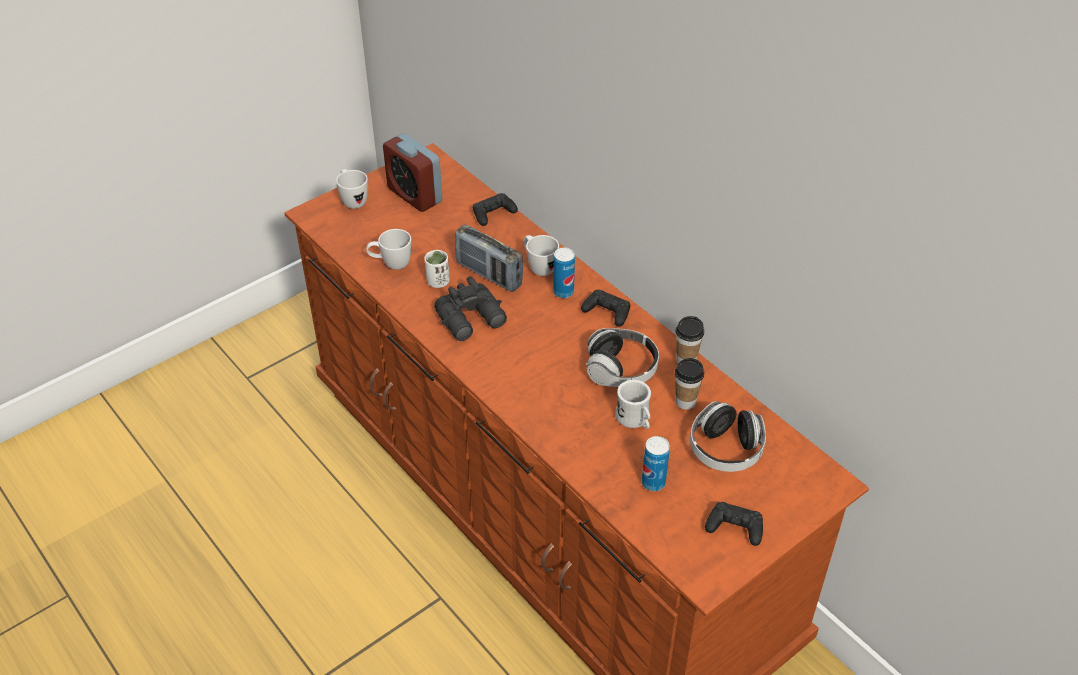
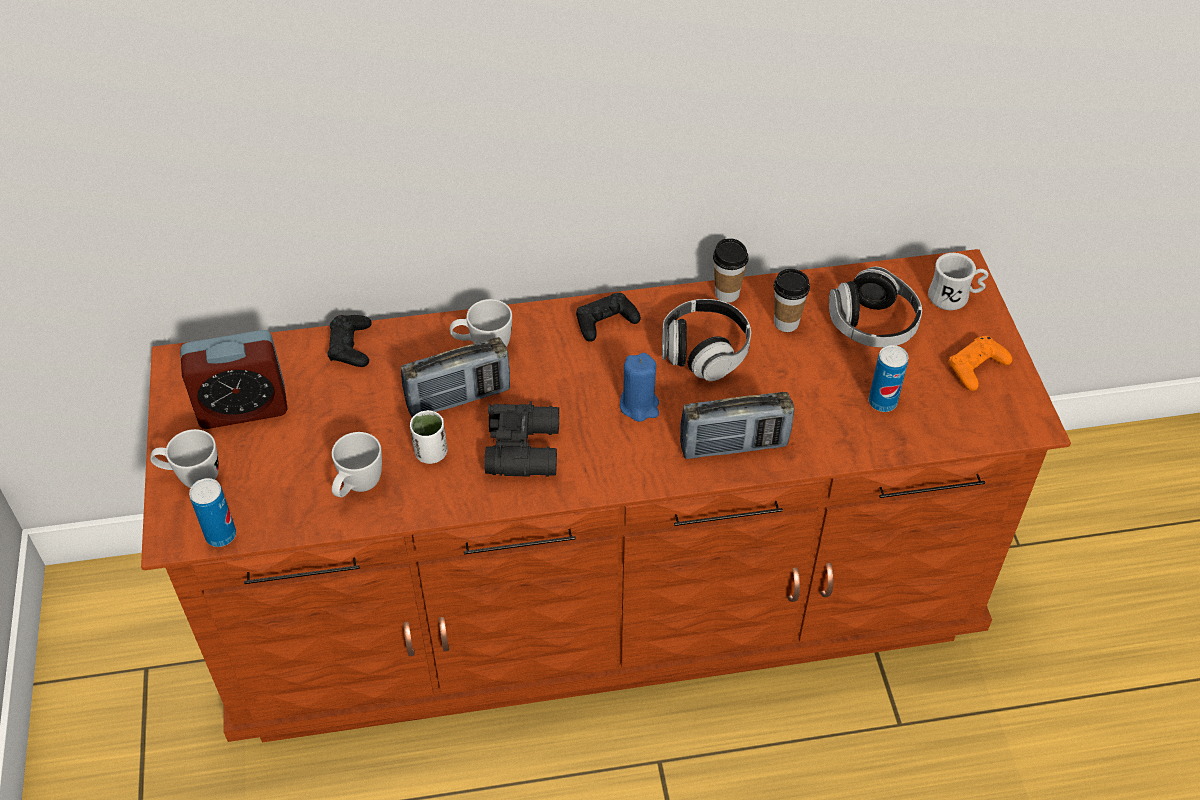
camera: 60 degrees left, 5 degrees up
(548, 357) = (639, 405): none -> blue candle
(549, 417) = (733, 446): none -> radio
(563, 292) = (543, 344): can -> can (221, 535)
(635, 420) = (786, 375): white mug -> white mug (954, 297)
(735, 527) = (976, 368): black game controller -> orange game controller

